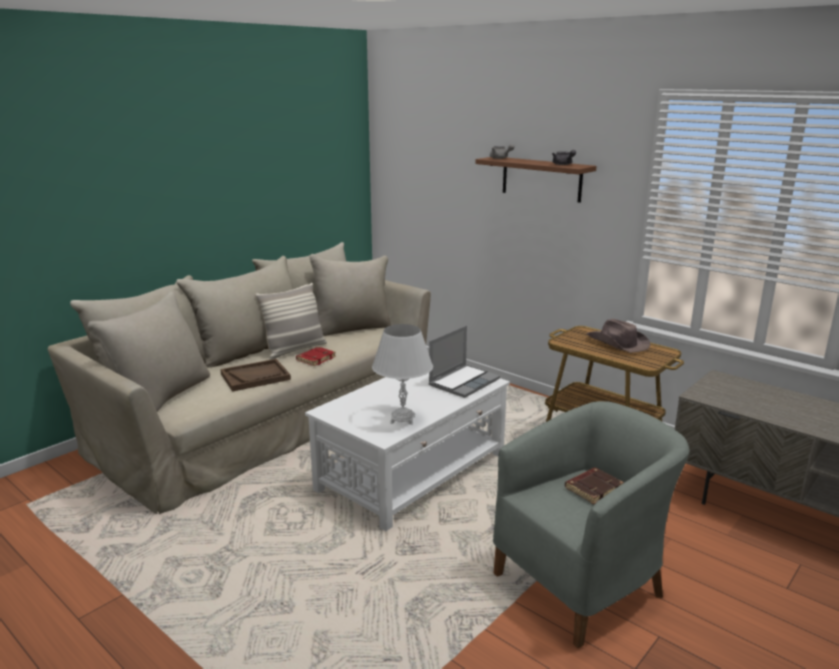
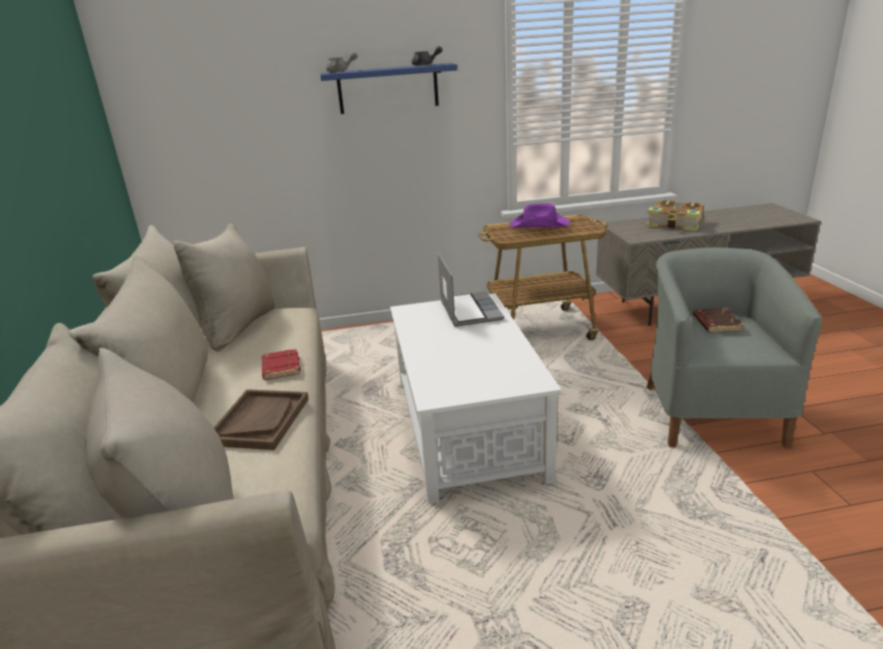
camera: 50 degrees left, 5 degrees up
(294, 350) = (231, 374): pillow -> none
(403, 419) = (508, 360): white table lamp -> none
(541, 179) = (388, 89): brown shelf -> blue shelf
(617, 343) = (540, 225): brown hat -> purple hat
(781, 404) = (675, 224): none -> book

